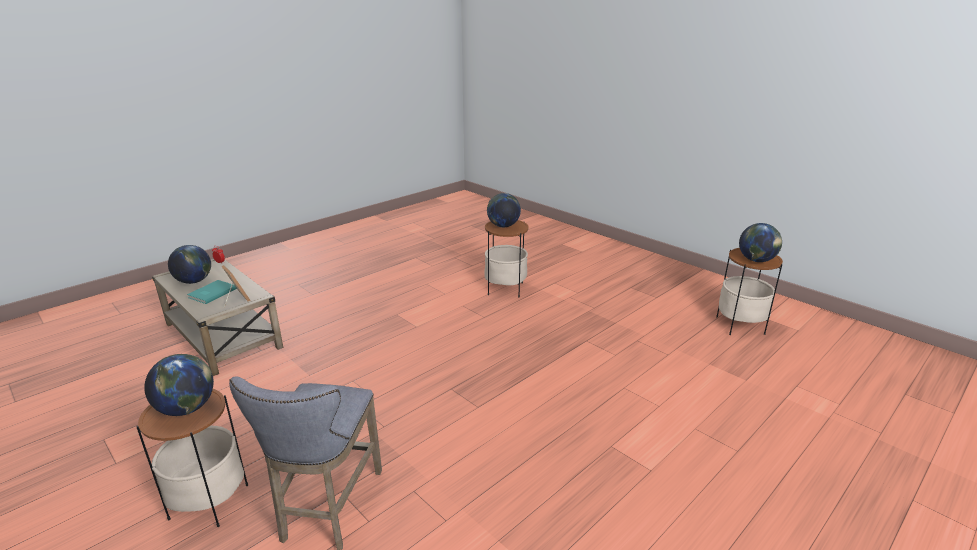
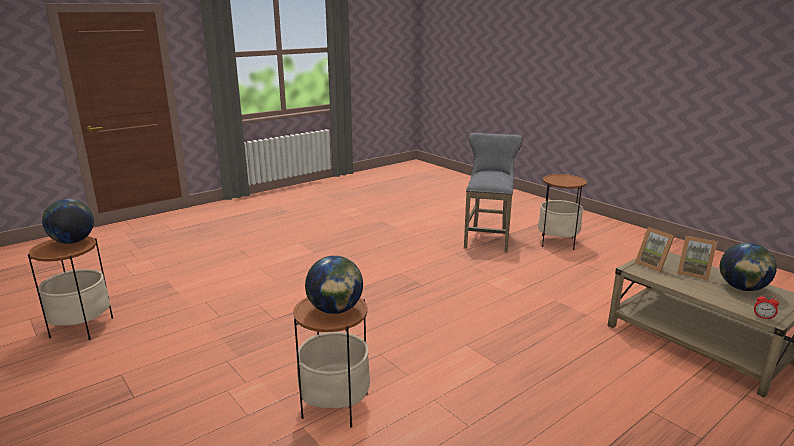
camera: 175 degrees left, 5 degrees down
(187, 409) = (563, 180): globe -> none
(211, 293) = (693, 273): turquoise book -> picture frame

